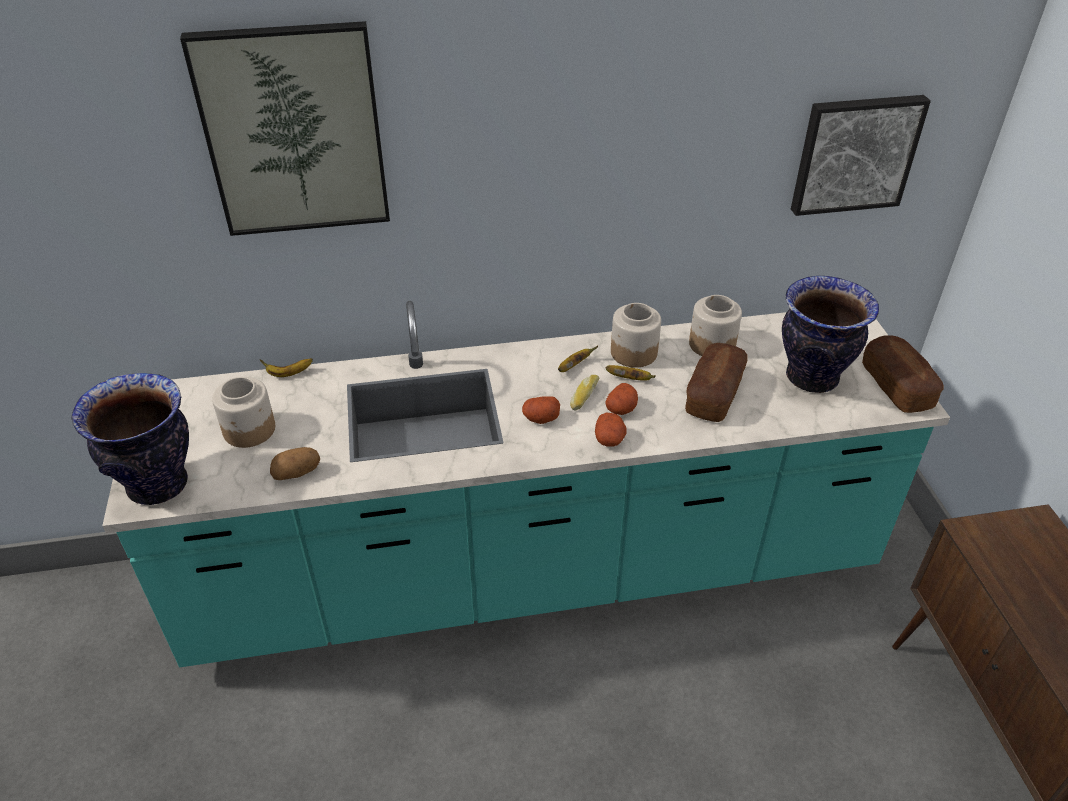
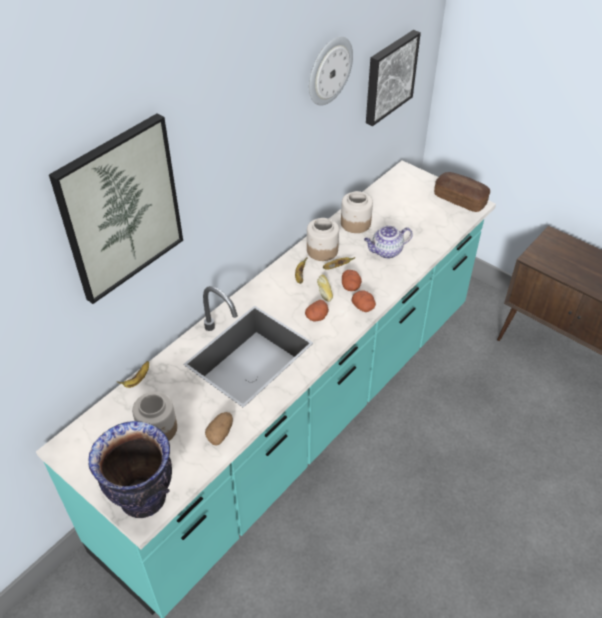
camera: 40 degrees left, 5 degrees up
(714, 395) = (386, 252): bread -> teapot
(715, 90) = (329, 70): none -> wall clock
(810, 377) = (419, 216): vase -> none

